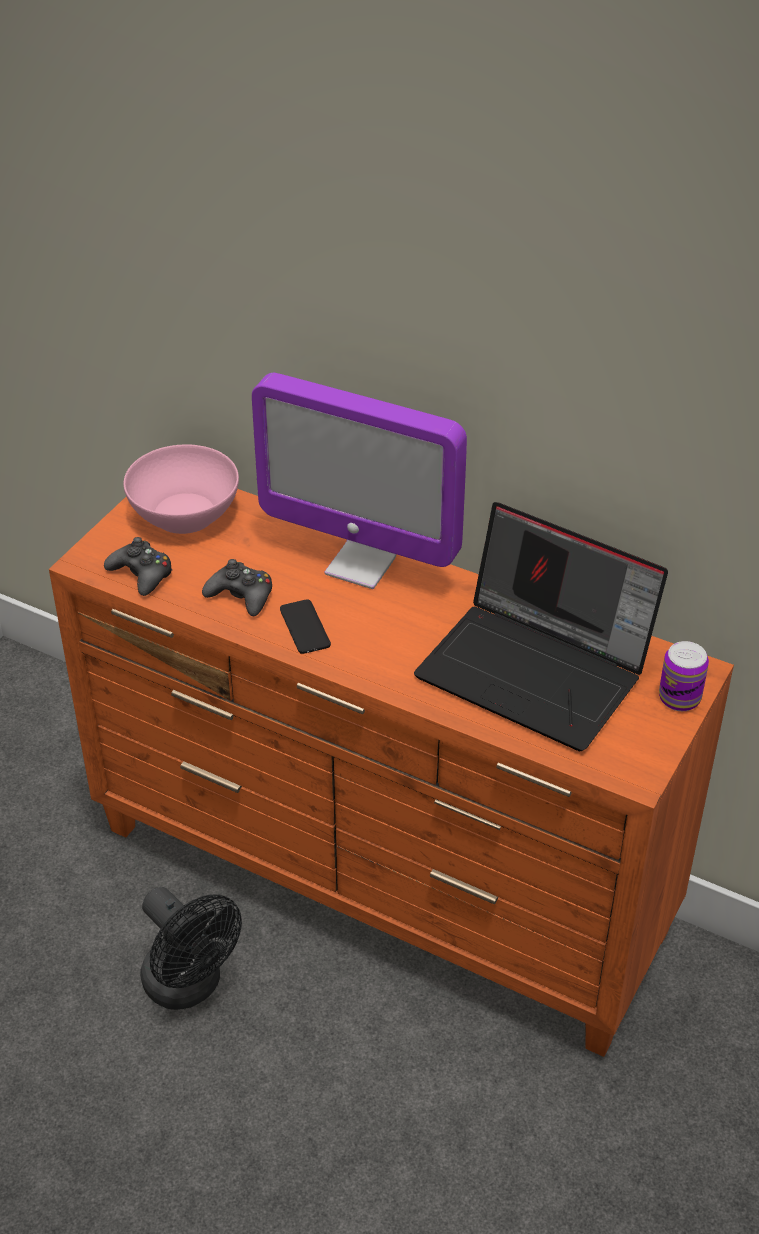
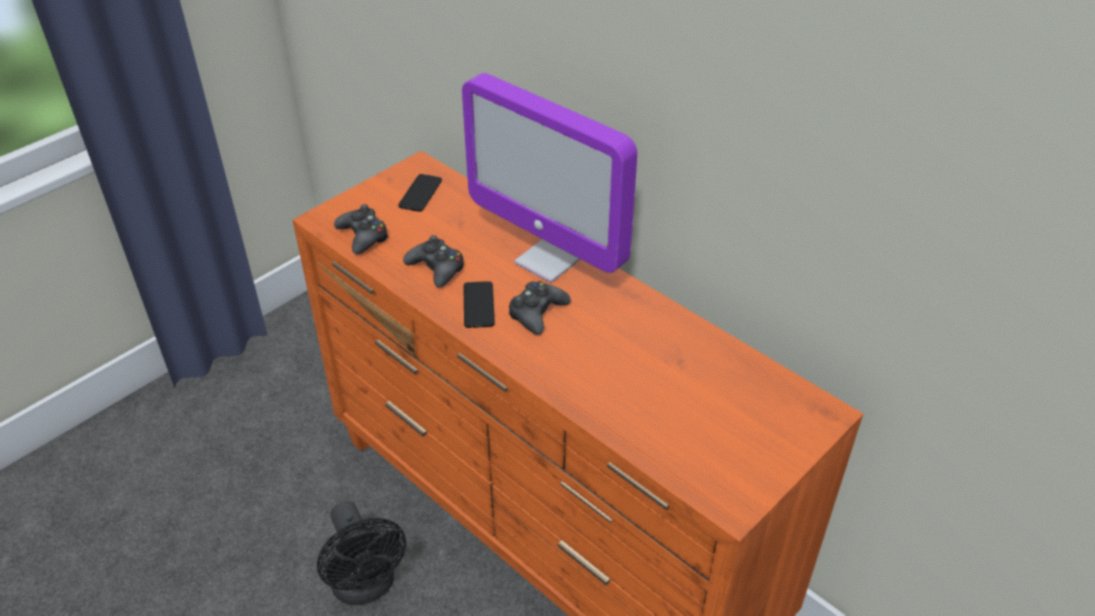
camera: 15 degrees right, 0 degrees up
(185, 513) = (420, 193): pink bowl -> phone
(371, 624) = (537, 313): none -> black game controller
(538, 670) = (672, 382): laptop -> none
(679, 698) = (799, 435): can -> none

